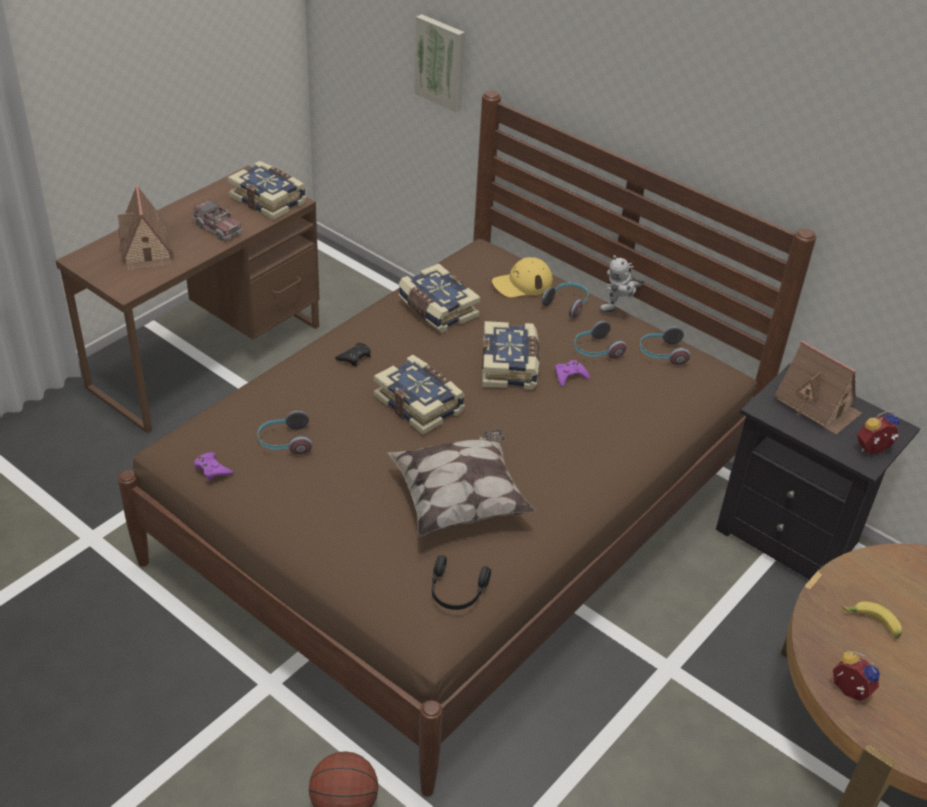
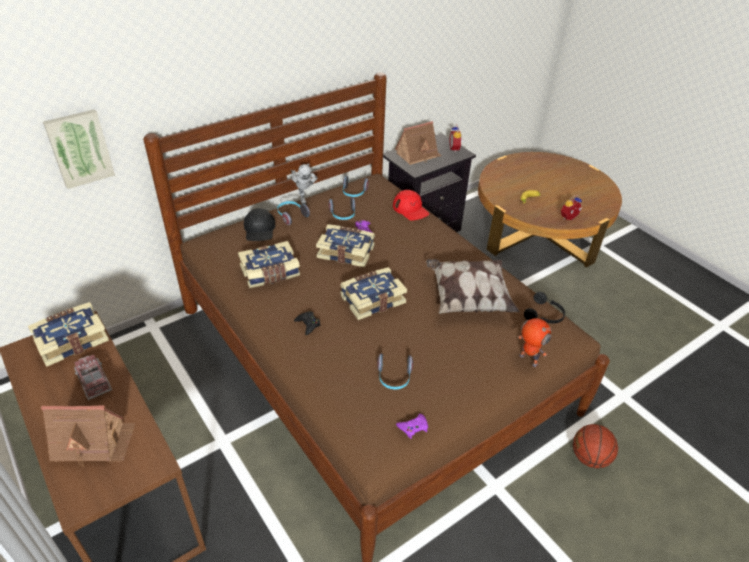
camera: 75 degrees left, 0 degrees up
(218, 228) = (94, 381): toy truck -> toy truck turned 90 degrees counterclockwise
(354, 574) = (527, 360): none -> toy robot
(522, 283) = (259, 229): yellow cap -> black cap
(653, 419) = (410, 209): none -> red cap

